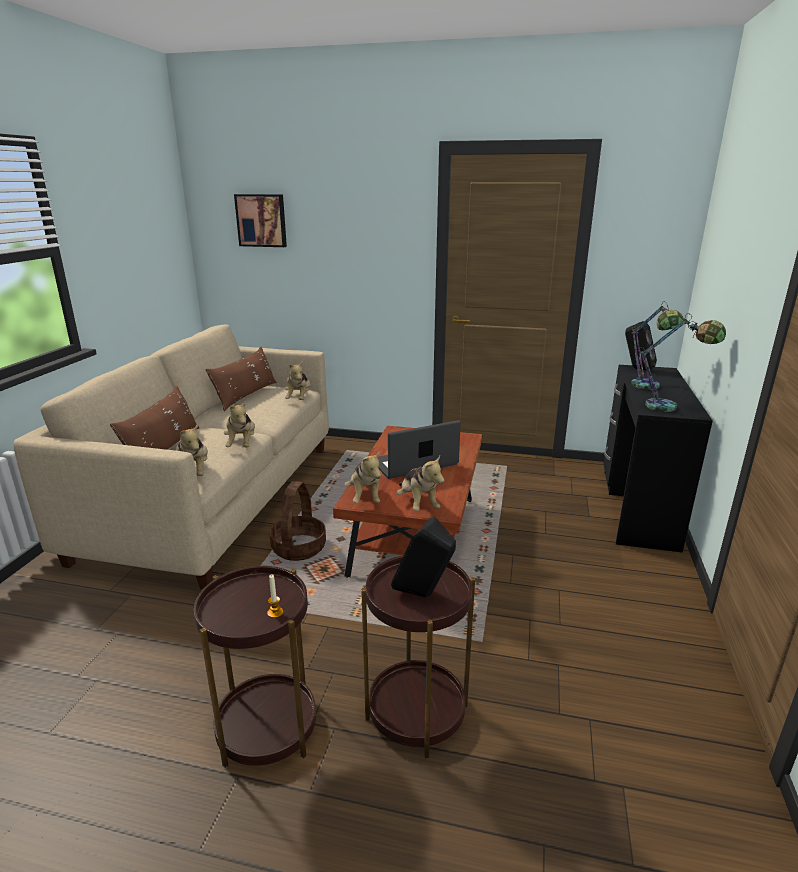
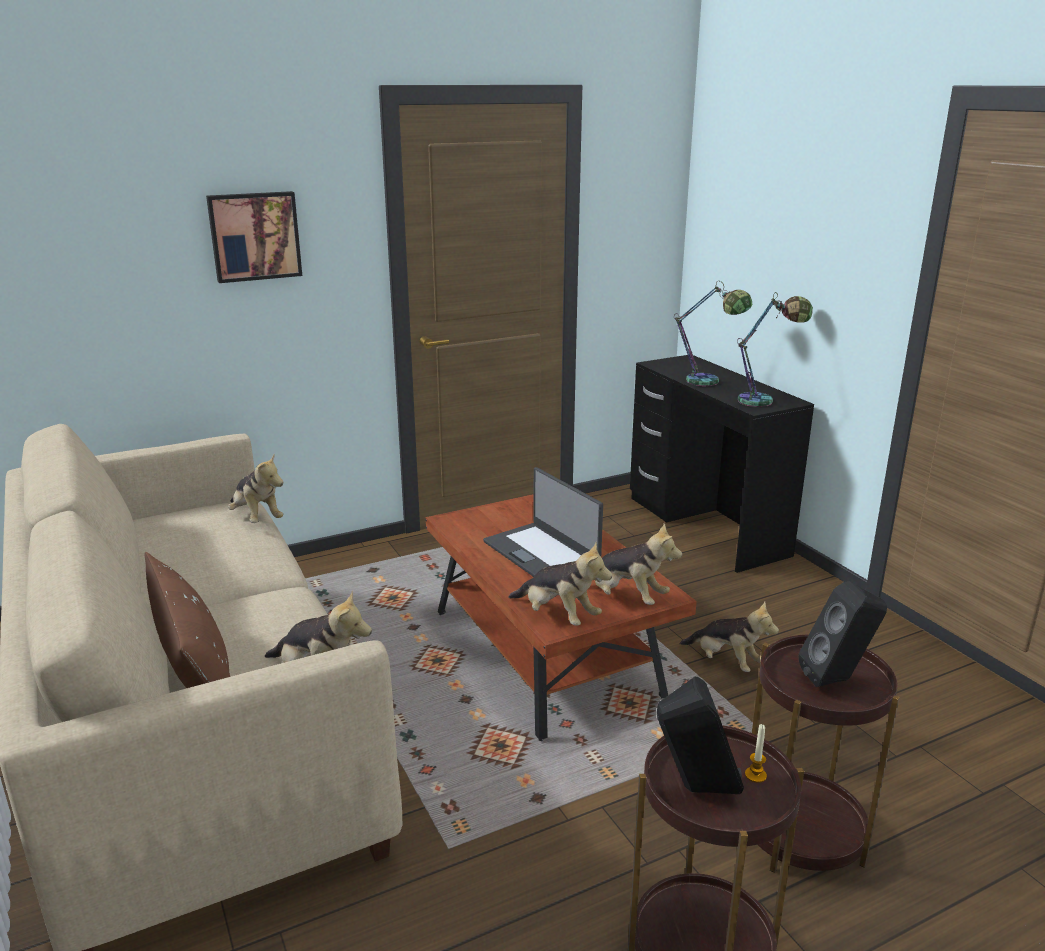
camera: 40 degrees left, 0 degrees up
(242, 444) = (302, 612): plush toy -> plush toy (726, 662)
(246, 395) = (165, 539): brown pillow -> none
(262, 220) = (74, 224): picture -> picture (254, 236)
(298, 547) = (428, 737): basket -> none
(414, 463) = (542, 553): laptop -> laptop turned 60 degrees counterclockwise
(636, 368) = (661, 363): black speaker -> black speaker (695, 789)

